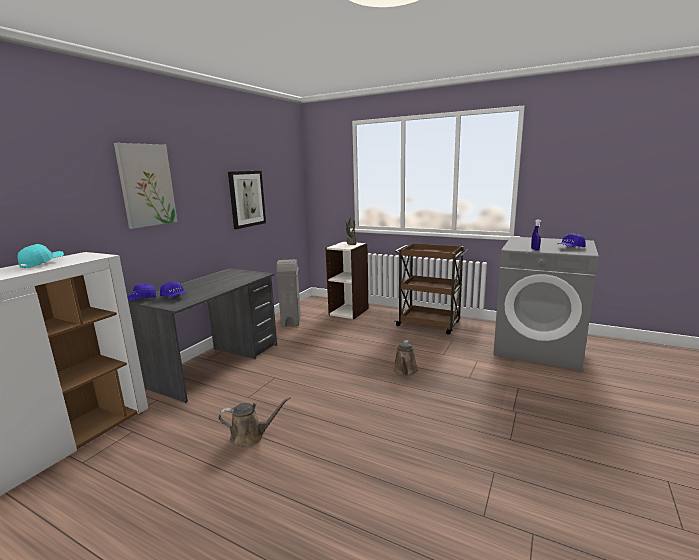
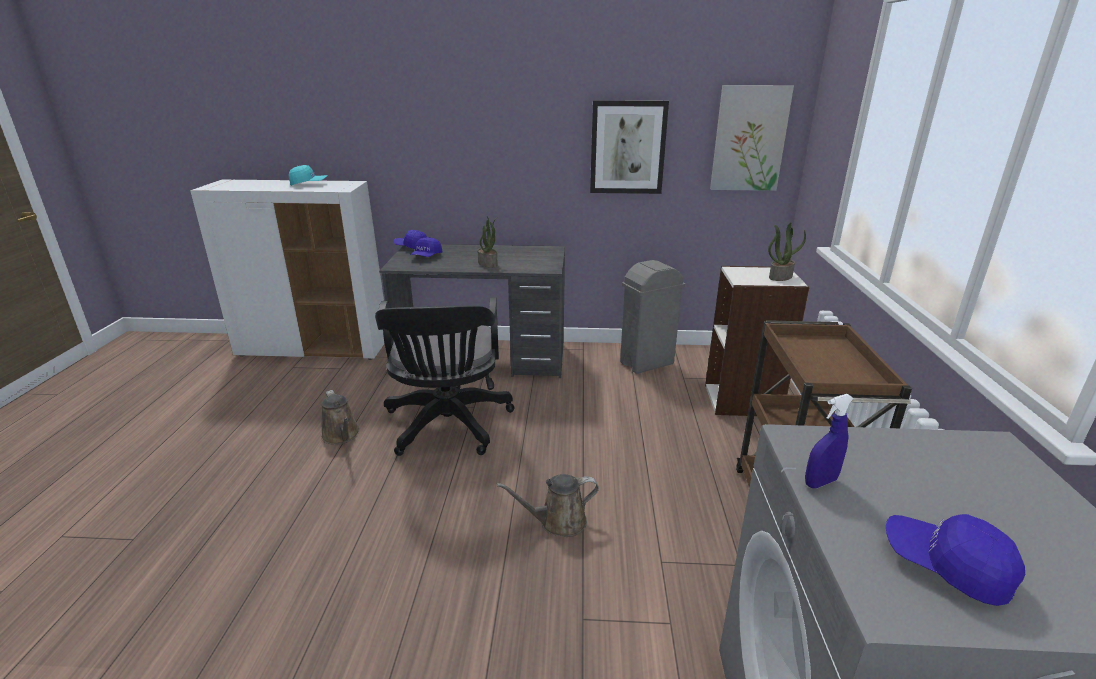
camera: 65 degrees right, 10 degrees up
(146, 185) = (450, 114): picture -> picture (749, 139)
(225, 284) = (488, 263): none -> potted plant
(288, 390) = (448, 427): none -> black office chair

